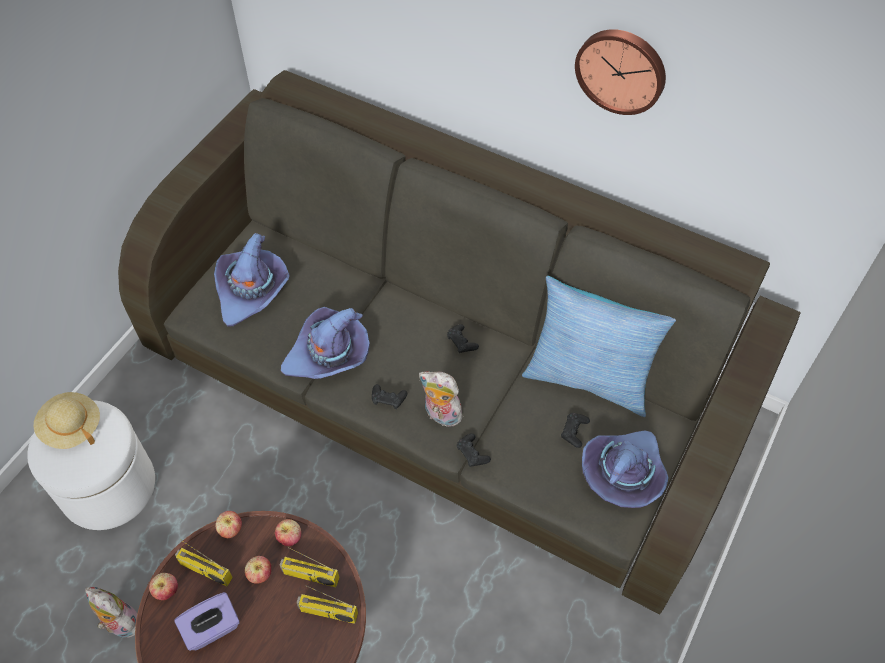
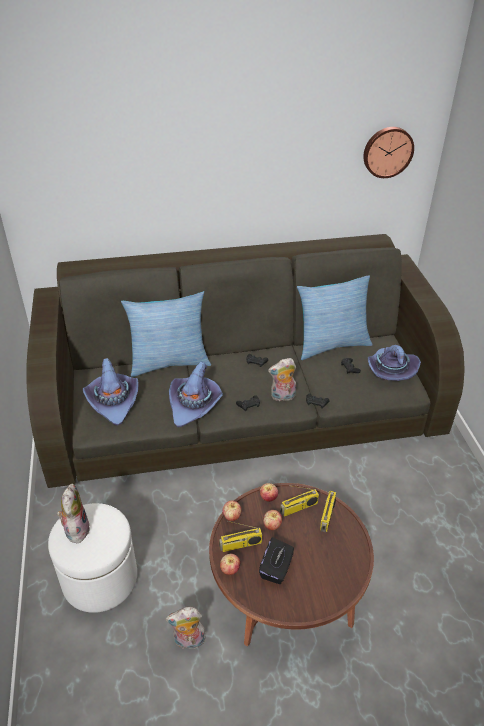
camera: 40 degrees left, 15 degrees down
(71, 428) = (76, 529): beige hat -> plush toy
(212, 628) = (276, 568): purple tissue box -> black tissue box
(327, 613) = (327, 516): radio -> radio turned 45 degrees counterclockwise
(361, 274) = (169, 362): none -> pillow
(621, 70) = (287, 156): wall clock -> wall clock (387, 151)

